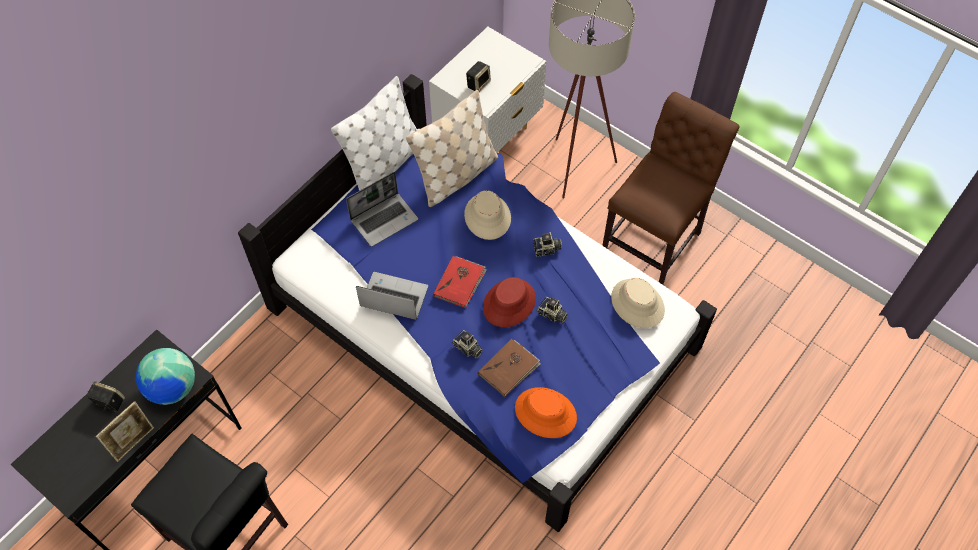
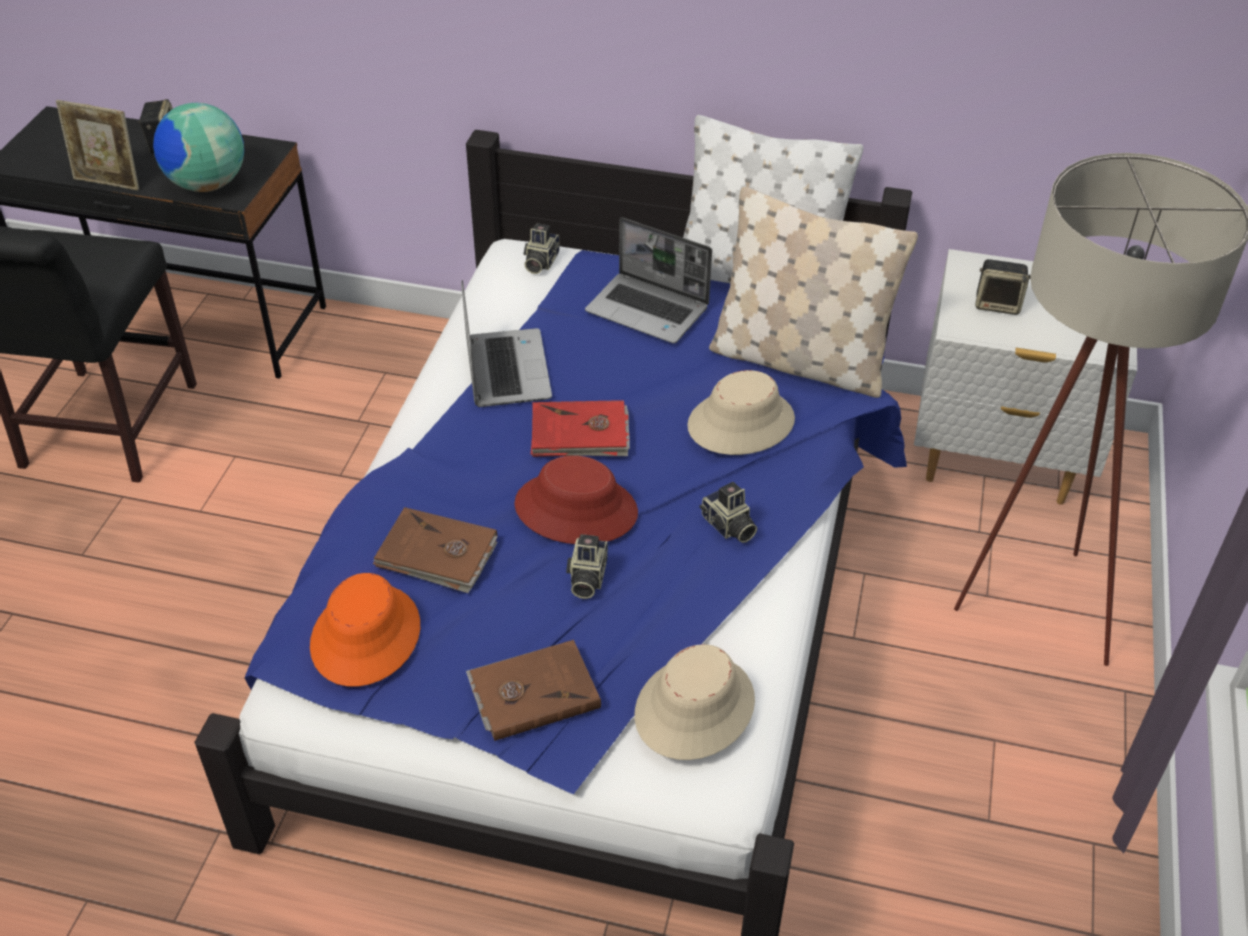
camera: 65 degrees right, 15 degrees down
(467, 349) = (451, 486): camera -> camera (540, 262)
(606, 358) = (533, 692): none -> brown book
(655, 239) = (976, 795): brown chair -> none

